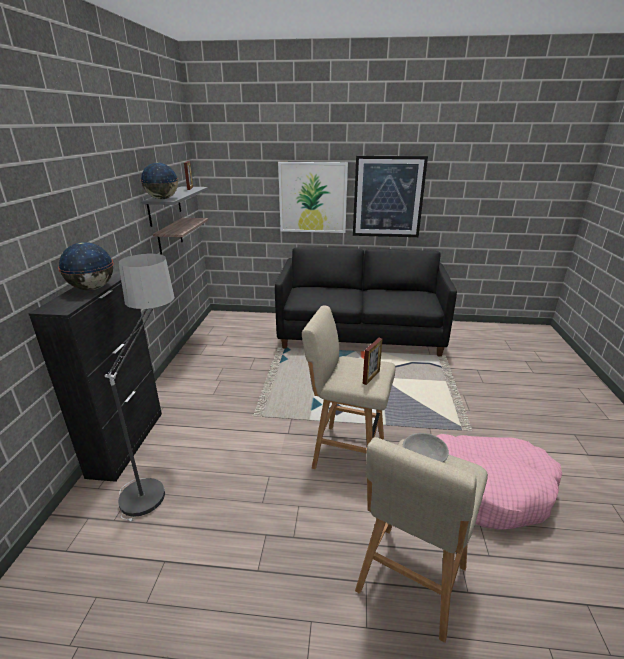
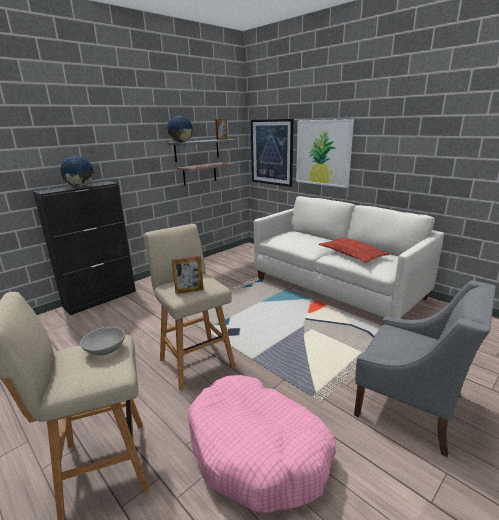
camera: 40 degrees right, 5 degrees down
(159, 473) = (90, 320): floor lamp -> none
(360, 334) = (336, 288): black sofa -> white sofa
(388, 197) = (390, 154): picture -> picture (271, 152)
(389, 298) = (352, 254): none -> pillow
(514, 405) = (410, 406): none -> grey armchair

